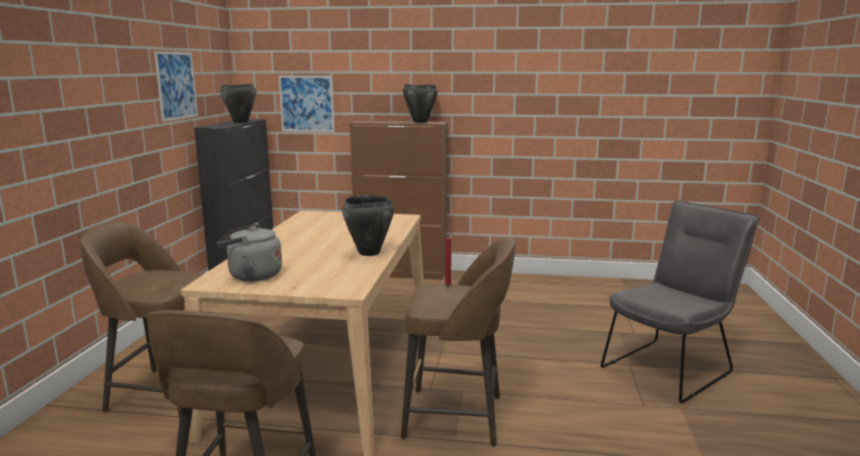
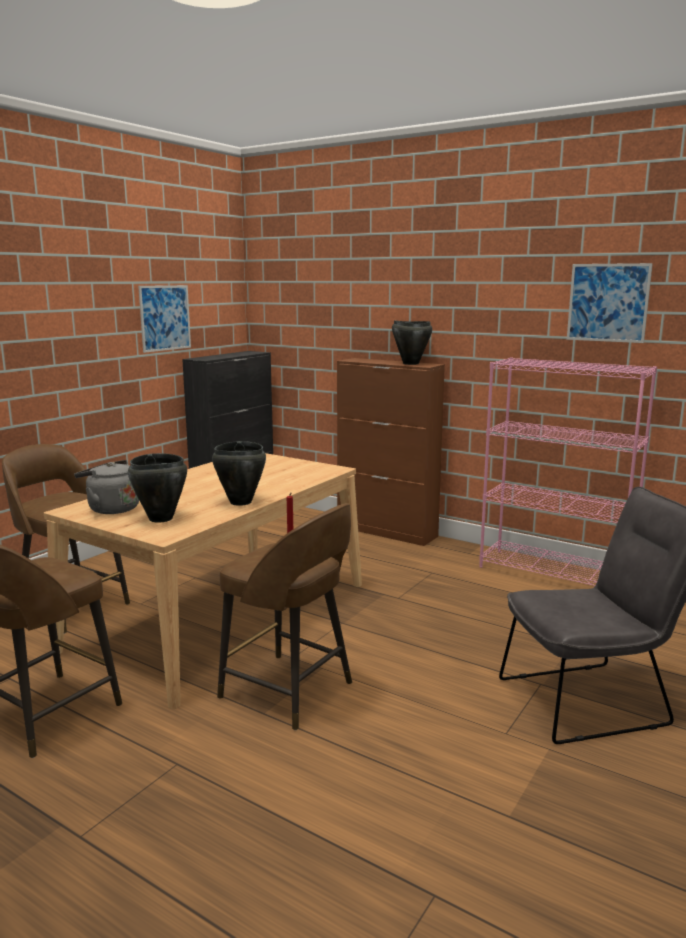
camera: 25 degrees right, 0 degrees up
(240, 122) = (237, 354): black cooking pot -> black cooking pot (160, 519)
(307, 103) = (308, 337): picture -> picture (608, 302)
(557, 284) = (555, 573): none -> pink bookcase

